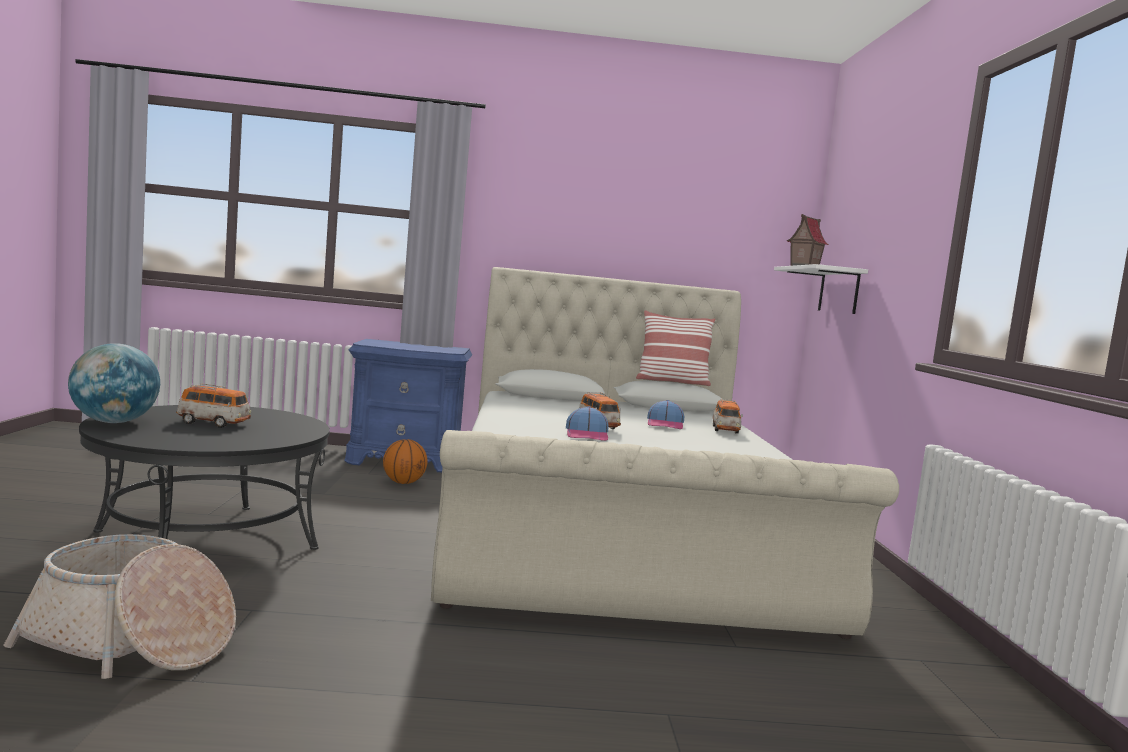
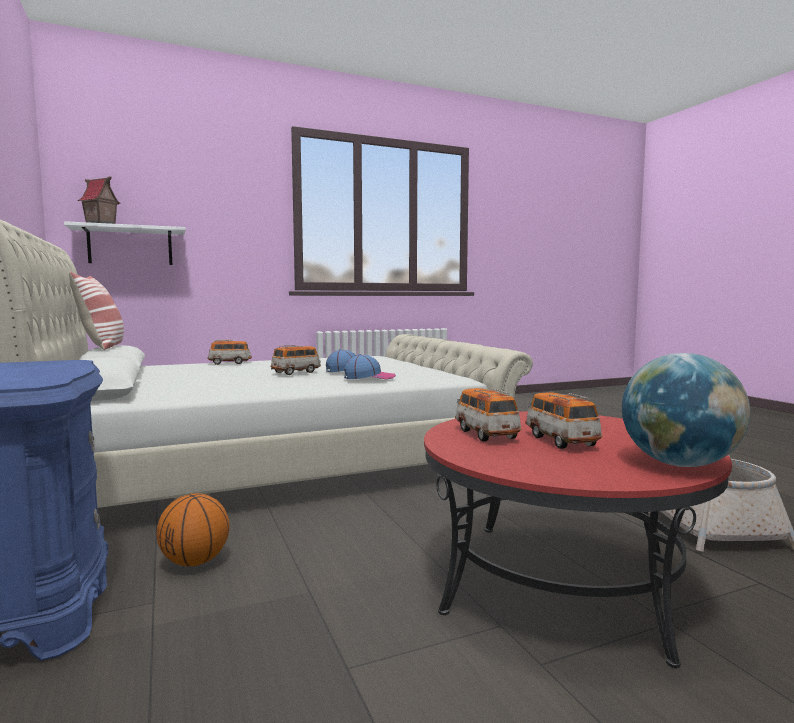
camera: 110 degrees left, 0 degrees up
(206, 539) = (560, 582): black coffee table -> red coffee table
(269, 419) = (486, 434): none -> toy car
(665, 424) = (239, 368): cap -> cap (369, 377)

